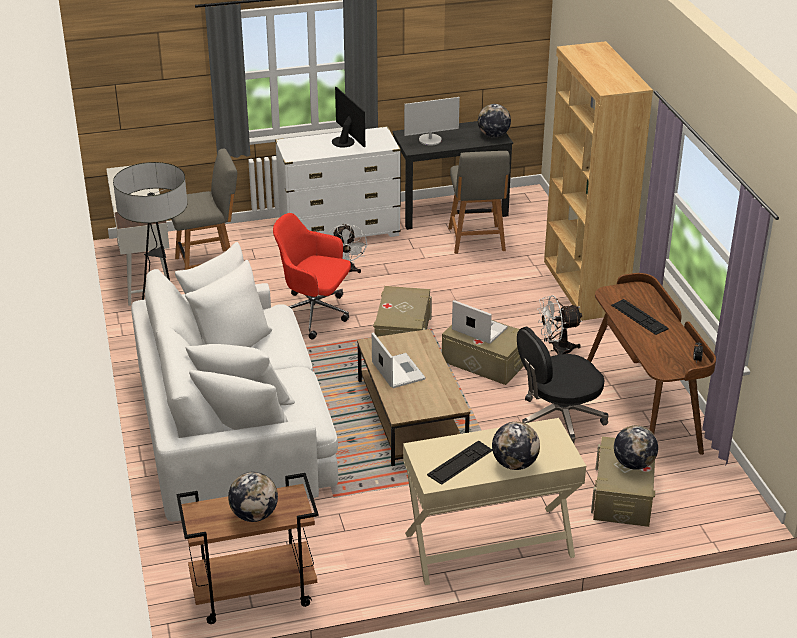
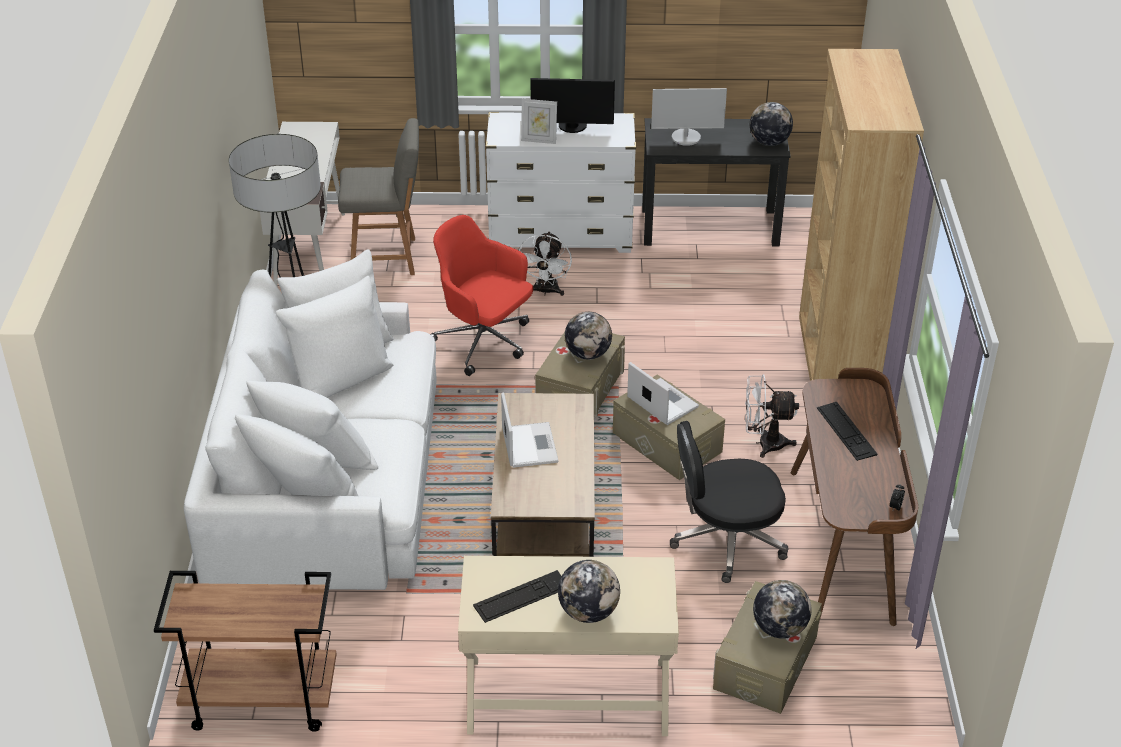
camera: 15 degrees right, 5 degrees up
(254, 515) = (252, 615): globe -> globe (588, 354)
(324, 153) = (539, 140): none -> picture frame
(345, 141) = (572, 127): monitor -> monitor turned 105 degrees clockwise
(476, 241) = (725, 274): grey chair -> none

